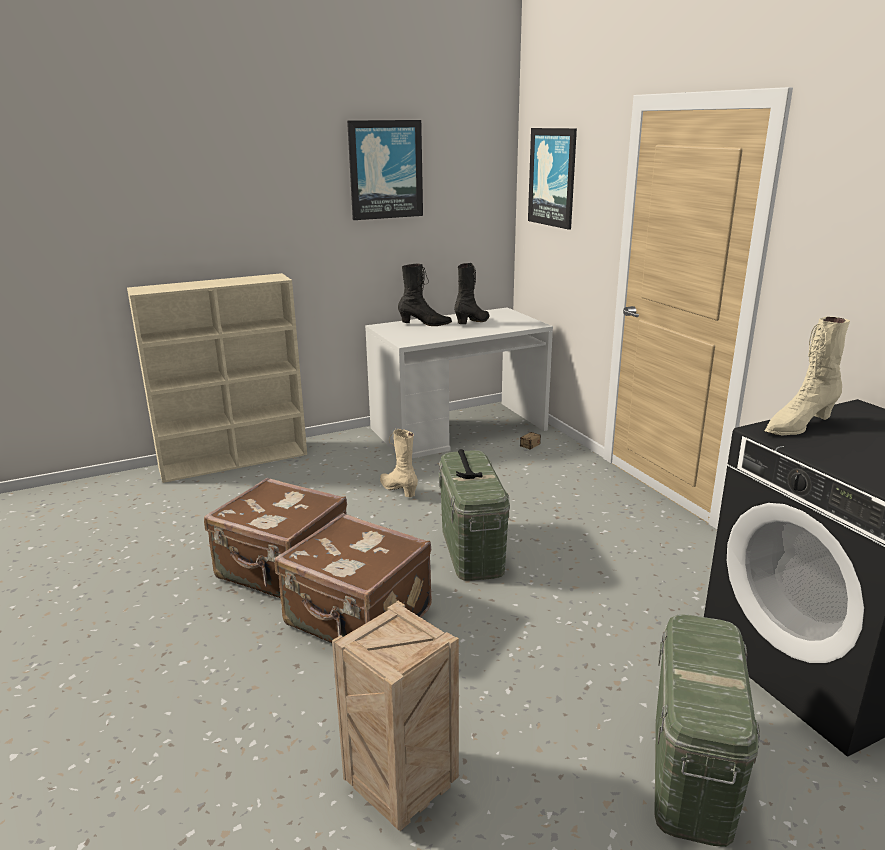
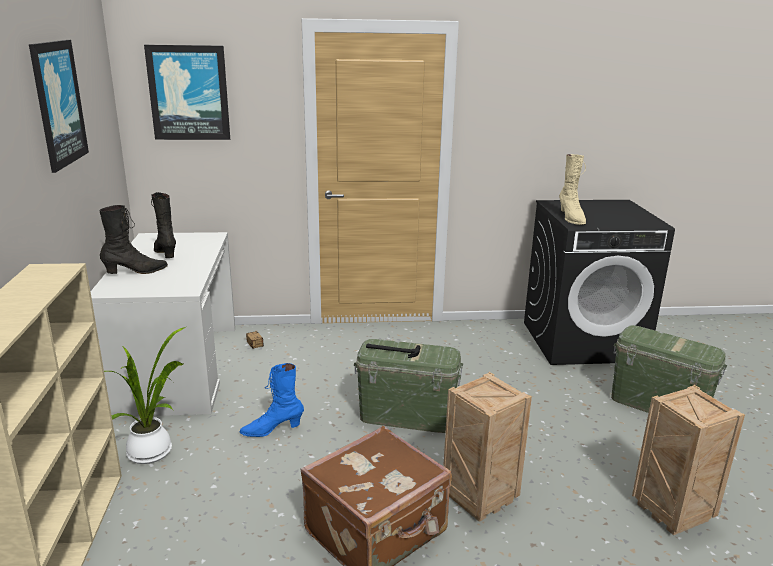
camera: 70 degrees left, 0 degrees up
(340, 456) = (153, 452): none -> potted plant
(357, 619) = (480, 497): brown suitcase -> crate
(398, 490) = (272, 430): beige boot -> blue boot
(425, 324) = (136, 272): black boot -> black boot turned 45 degrees clockwise

